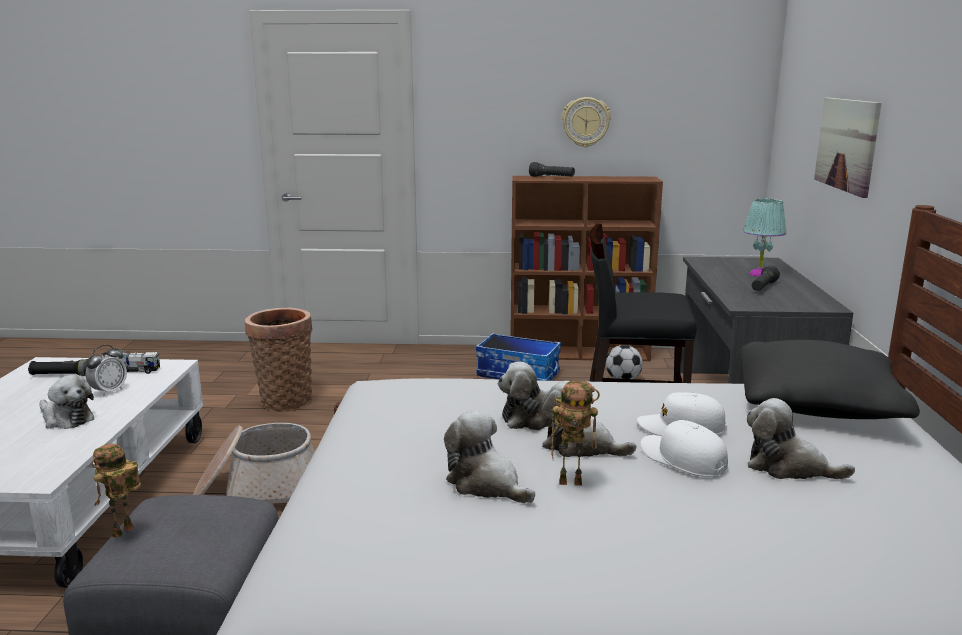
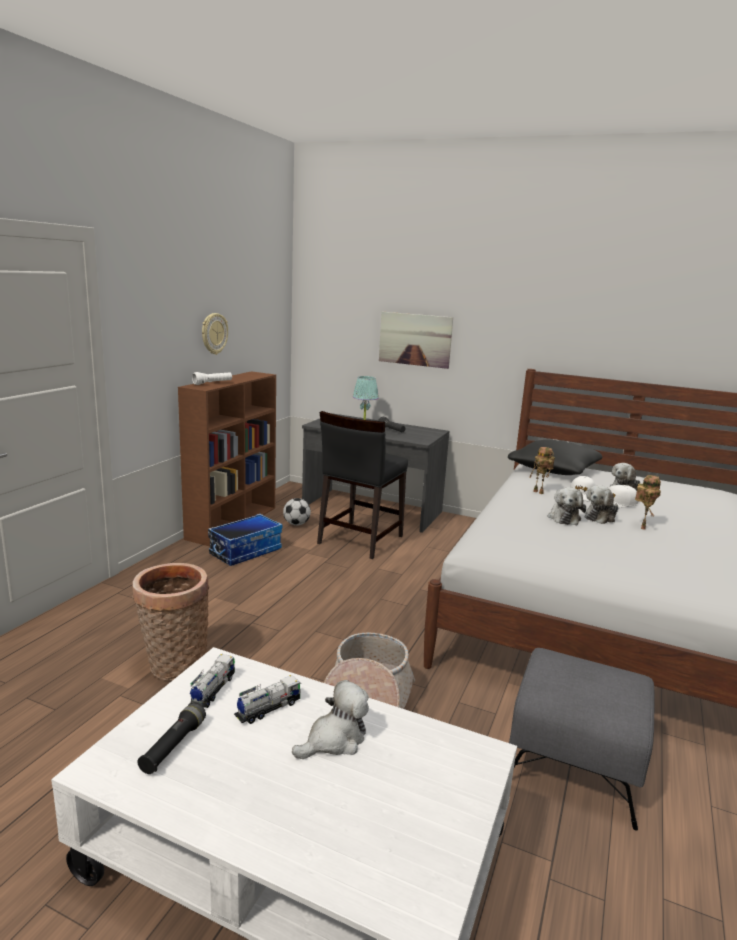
camera: 70 degrees left, 0 degrees up
(109, 391) = (268, 709): alarm clock -> toy truck
(123, 533) = (589, 706): toy robot -> toy robot (539, 492)
(486, 484) = (645, 543): plush toy -> none
(551, 177) = (212, 383): black flashlight -> white flashlight

